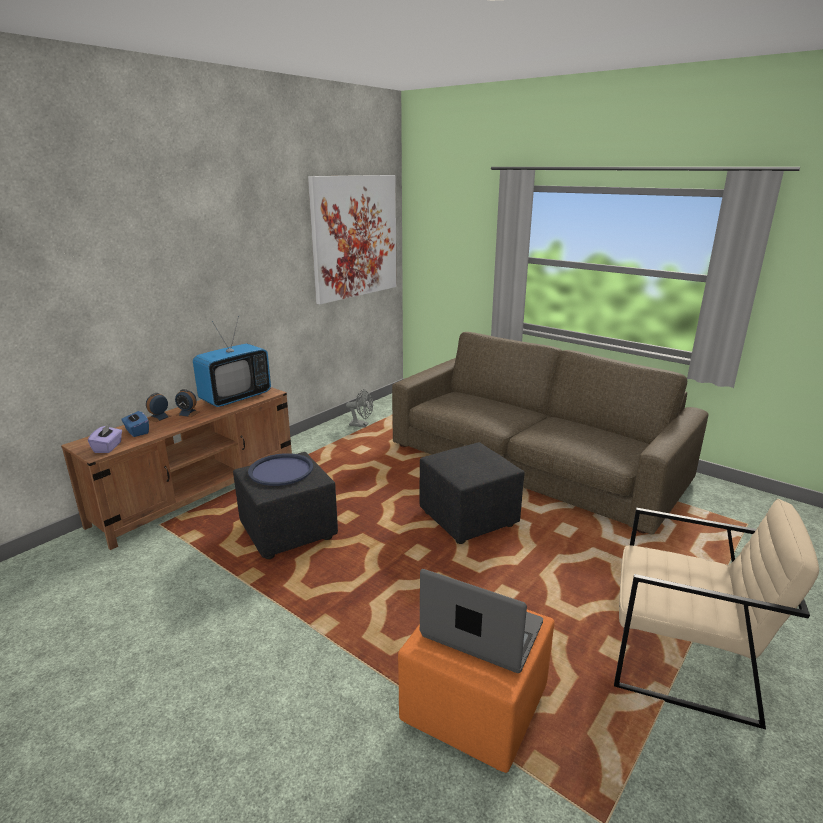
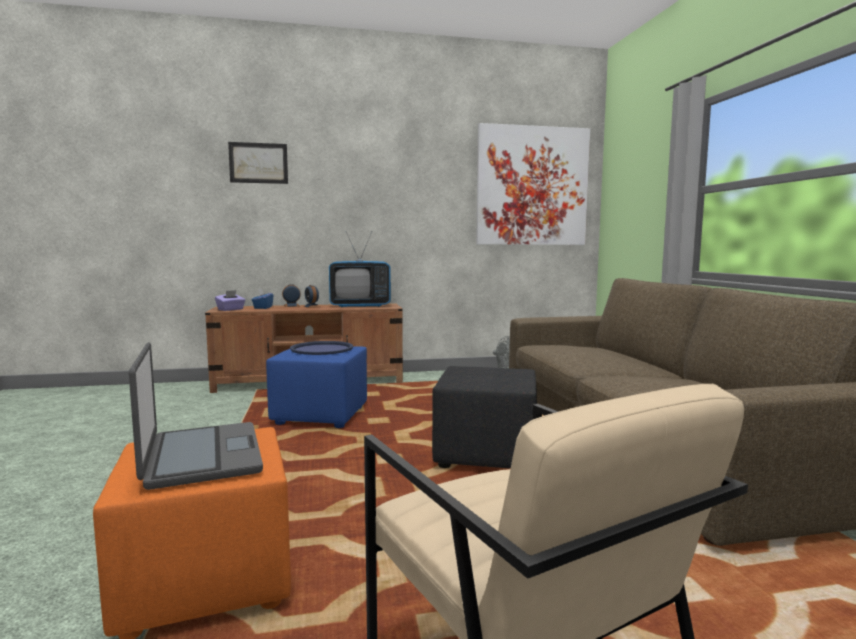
camera: 40 degrees right, 15 degrees down
(82, 249) = (258, 163): none -> picture
(287, 532) = (320, 416): black ottoman -> blue ottoman

